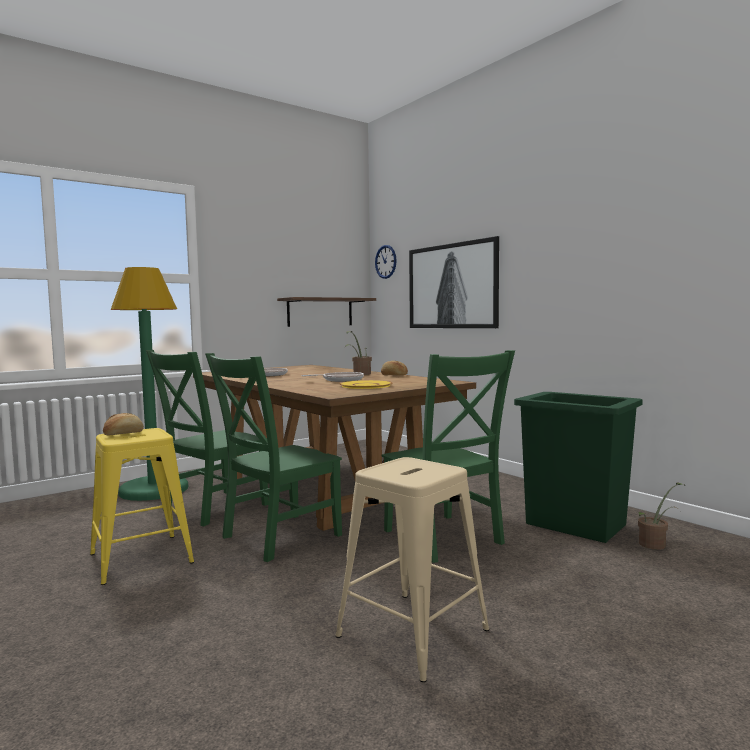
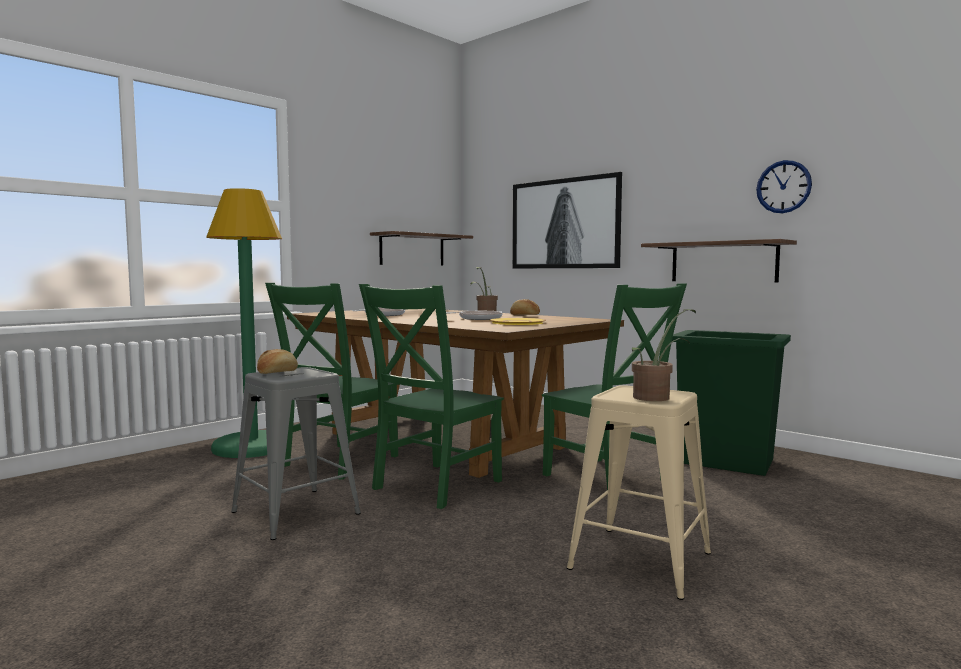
camera: 10 degrees left, 0 degrees up
(141, 558) = (295, 513): yellow stool -> grey stool
(386, 261) = (482, 196): wall clock -> wall clock (783, 187)
(589, 323) = (723, 262): none -> shelf
(656, 544) = (810, 475): potted plant -> potted plant (656, 397)

